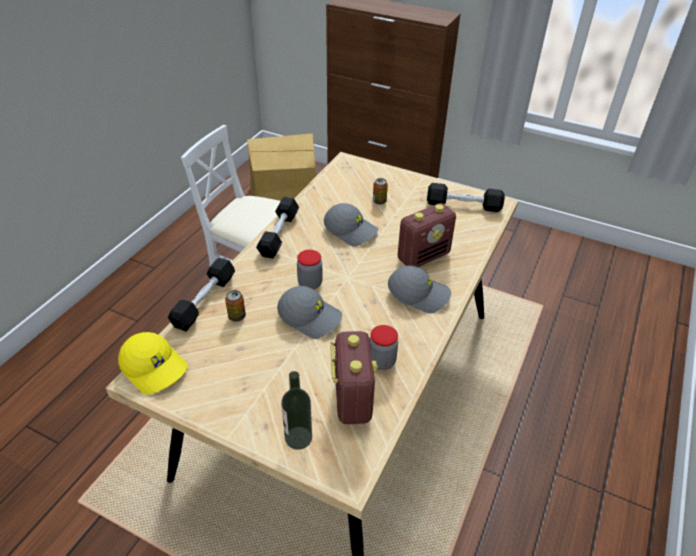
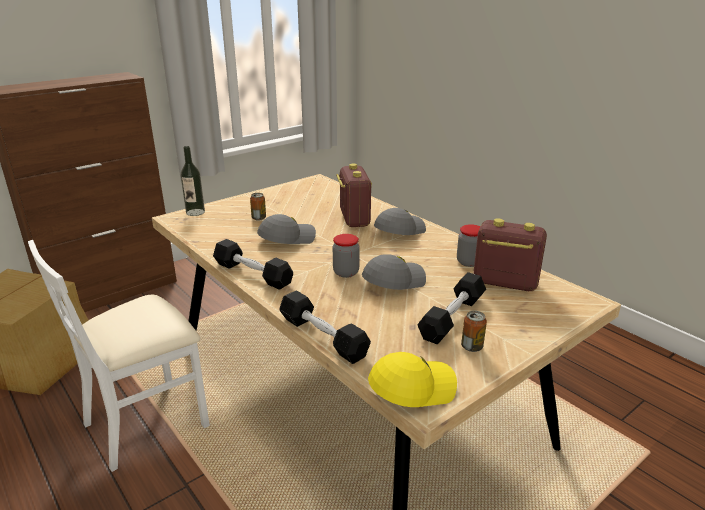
camera: 65 degrees left, 15 degrees down
(237, 316) = (364, 320): can -> can (472, 347)
(298, 438) = (541, 316): bottle -> bottle (195, 212)
(463, 205) = (304, 190): black dumbbell -> black dumbbell (452, 317)

